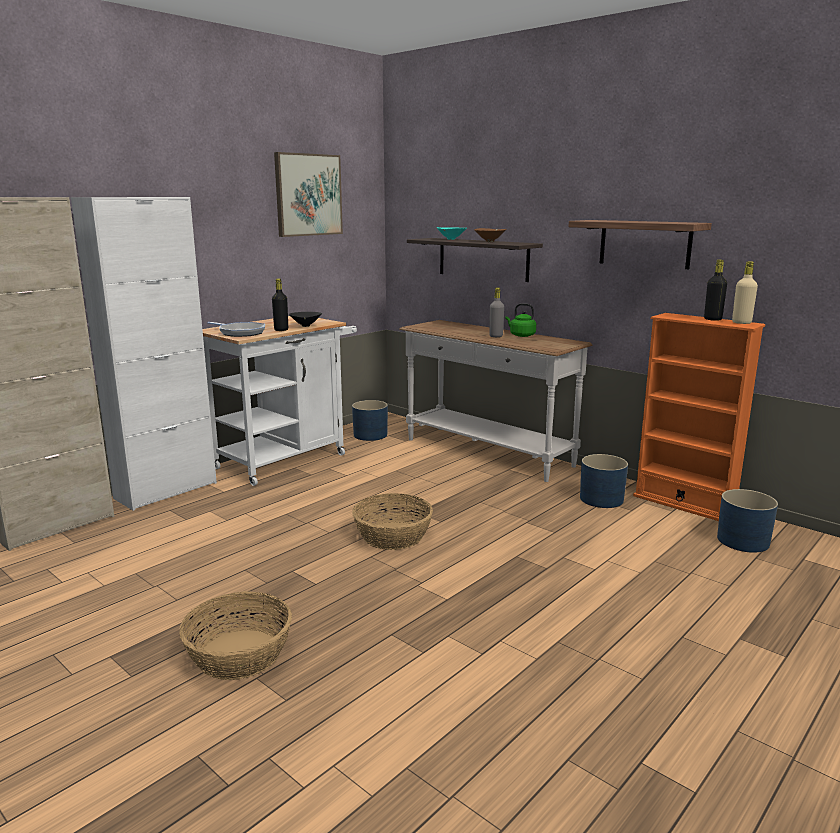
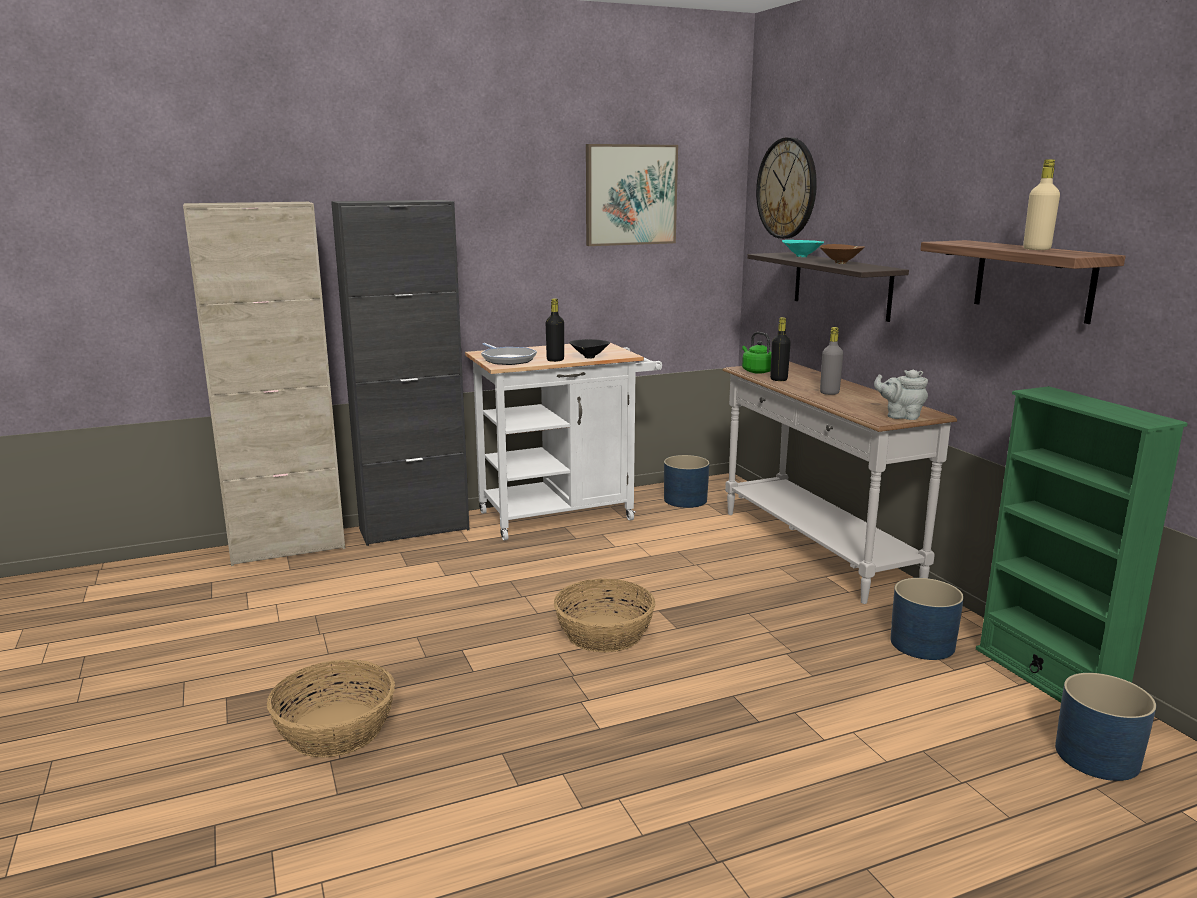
camera: 25 degrees right, 0 degrees up
(166, 490) = (414, 529): white cabinet -> black cabinet
(426, 189) = (787, 188): none -> wall clock
(521, 335) = (866, 395): green kettle -> green kettle (756, 371)
(560, 345) = (900, 416): none -> grey teapot
(684, 504) = (1048, 678): orange bookcase -> green bookcase
(712, 319) = (1105, 405): black bottle -> black bottle (778, 379)
(741, 322) = (1144, 416): beige bottle -> beige bottle (1036, 249)

